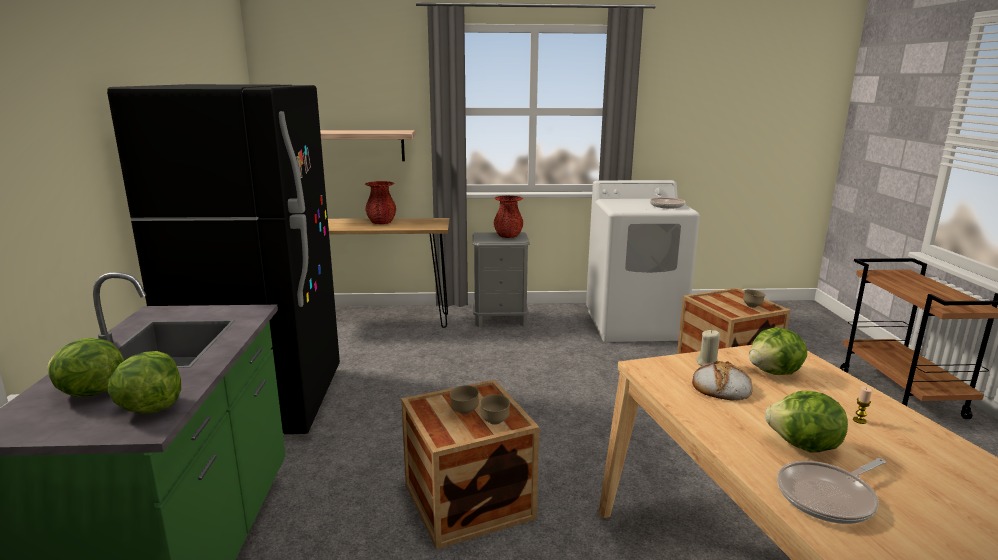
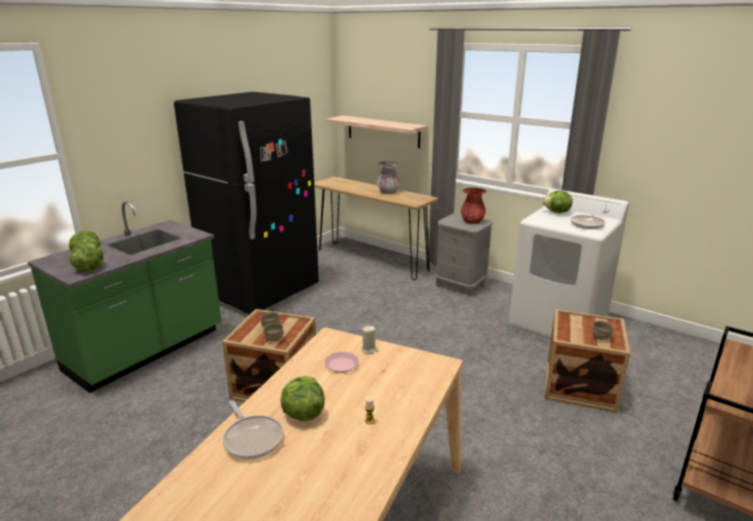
camera: 40 degrees right, 5 degrees up
(381, 222) = (388, 192): red vase -> grey vase
(720, 387) = (341, 365): bread -> pink plate
(774, 373) = (394, 373): lettuce -> lettuce (557, 212)
(829, 497) = (252, 438): frying pan -> frying pan turned 135 degrees counterclockwise

